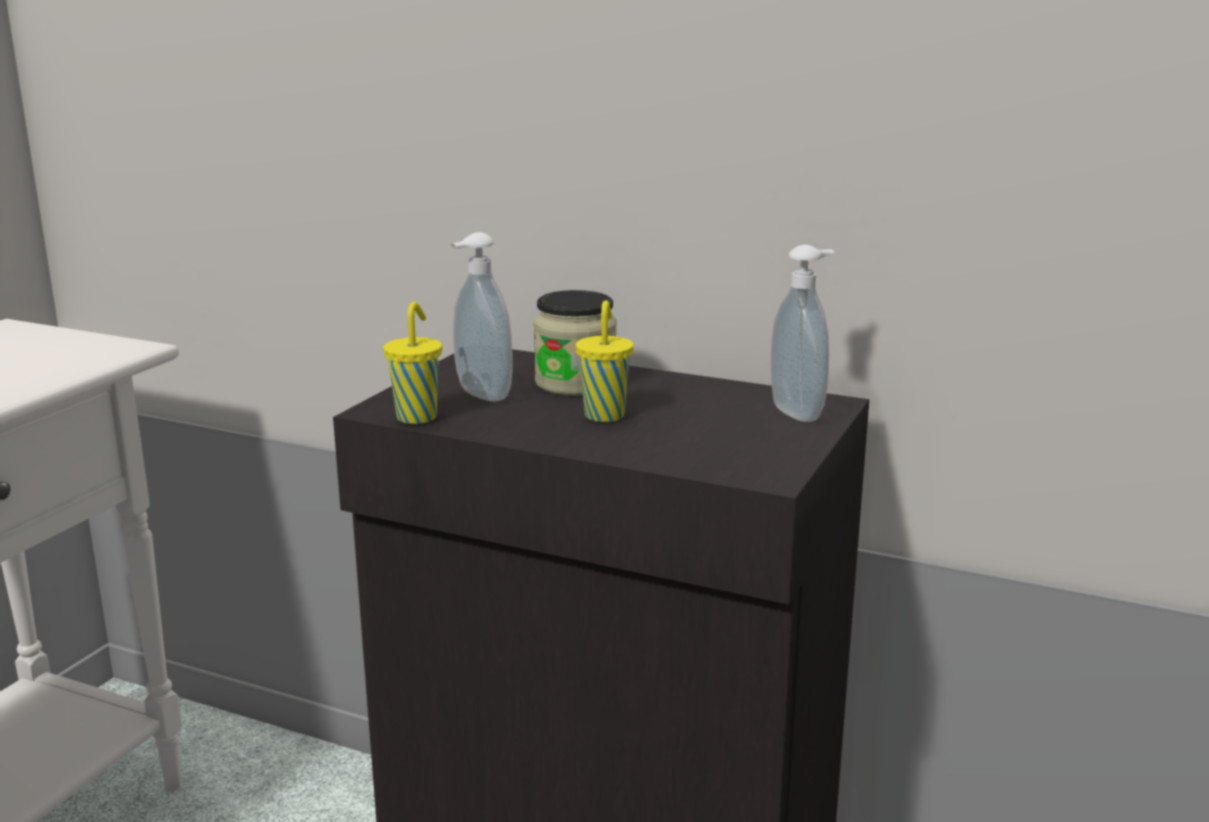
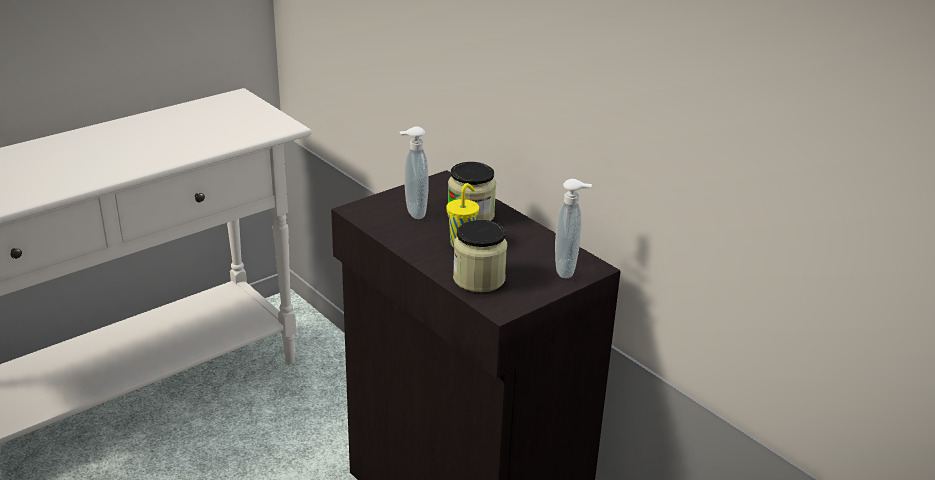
camera: 25 degrees right, 10 degrees up
(417, 417) = (369, 220): yellow cup -> none
(686, 449) = (479, 279): none -> jar

